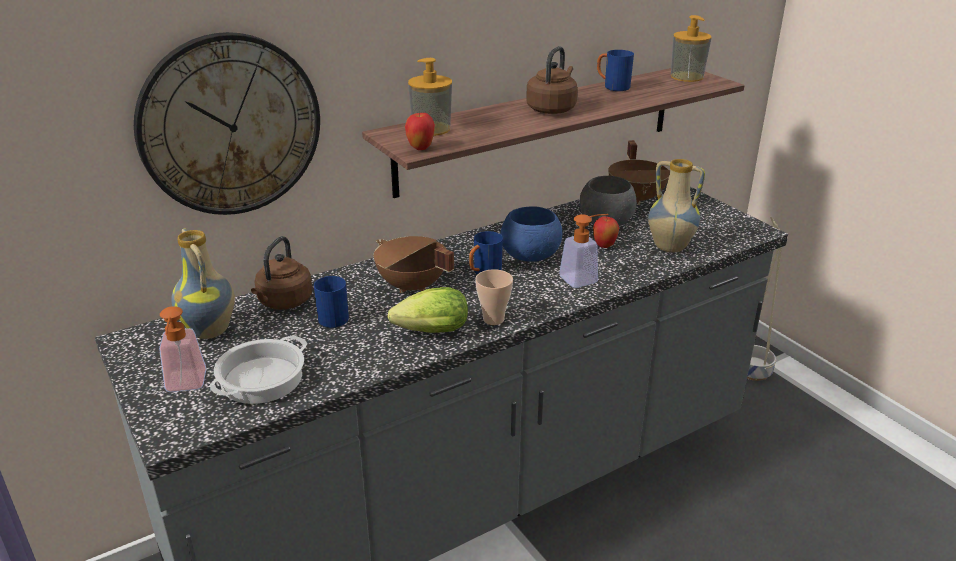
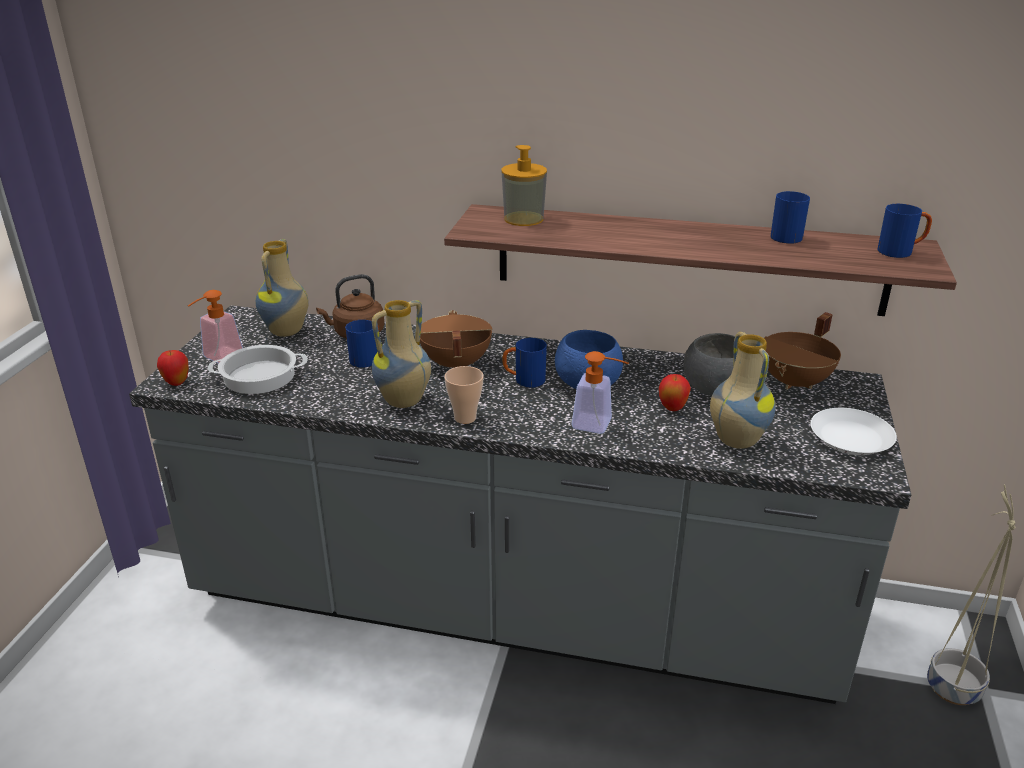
camera: 45 degrees right, 0 degrees up
(230, 125) = (349, 165): wall clock -> none
(420, 148) = (478, 231): apple -> apple (177, 383)
(428, 332) = (404, 402): lettuce -> vase
(552, 109) = (667, 236): brown kettle -> none
(687, 76) = (900, 252): soap dispenser -> blue mug
(715, 217) = (851, 438): none -> white plate

